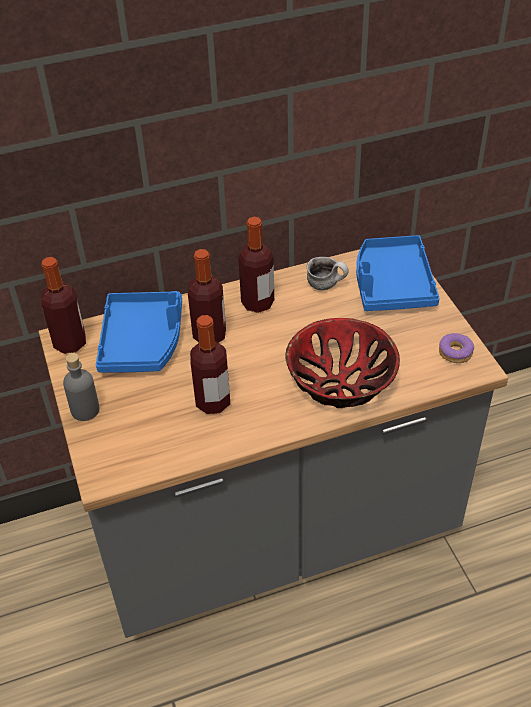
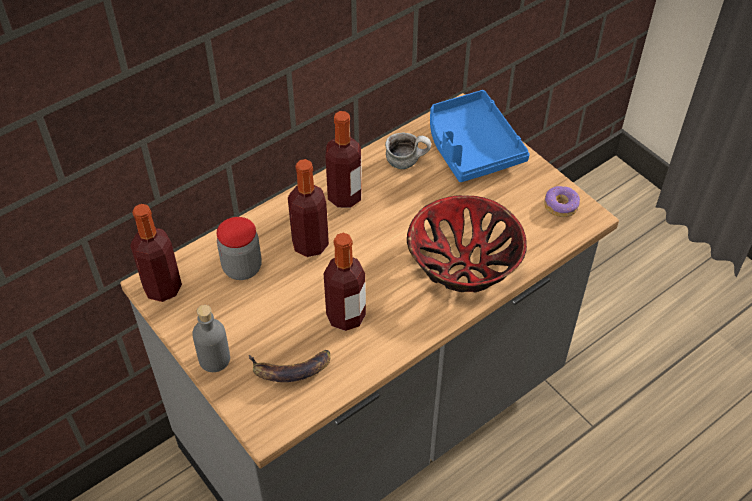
camera: 20 degrees left, 5 degrees up
(142, 341) = (242, 268): blue tray -> jar
(144, 434) = (290, 370): none -> banana

